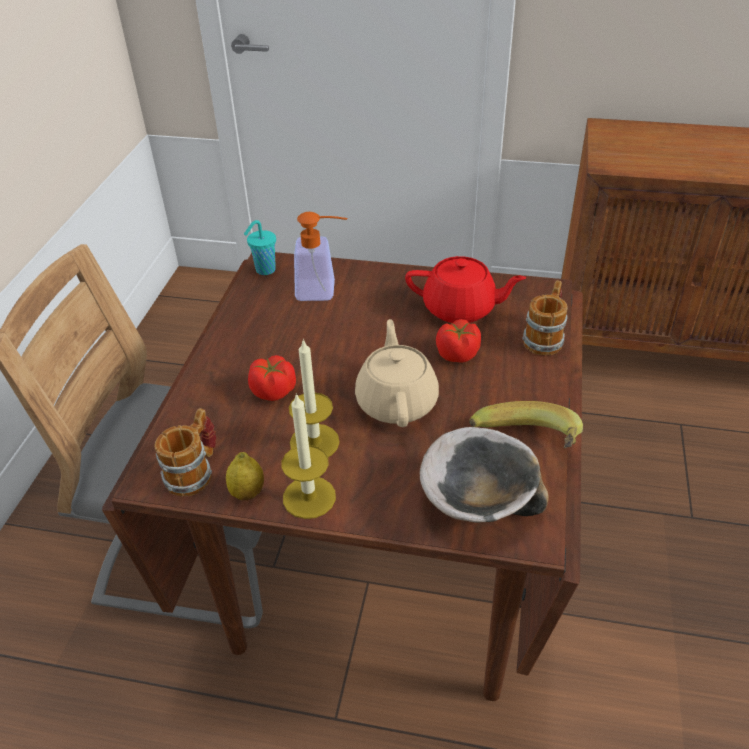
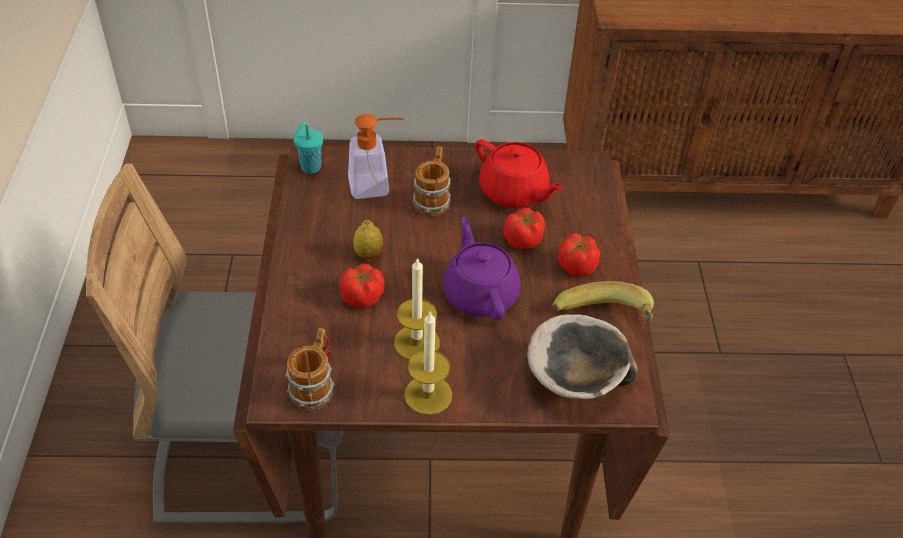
camera: 15 degrees left, 5 degrees up
(247, 492) = (371, 398): lemon -> lemon (368, 254)
(397, 401) = (480, 293): beige teapot -> purple teapot
(460, 309) = (514, 192): red teapot -> red teapot turned 45 degrees clockwise
(509, 385) = (576, 266): none -> tomato
(545, 338) = (598, 214): mug -> mug (433, 198)

